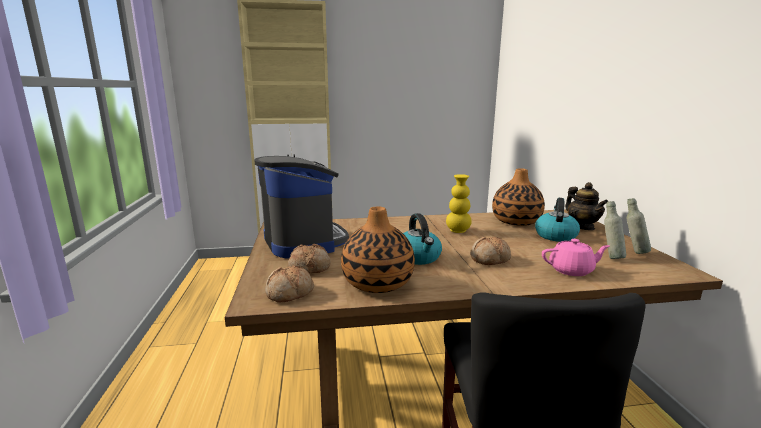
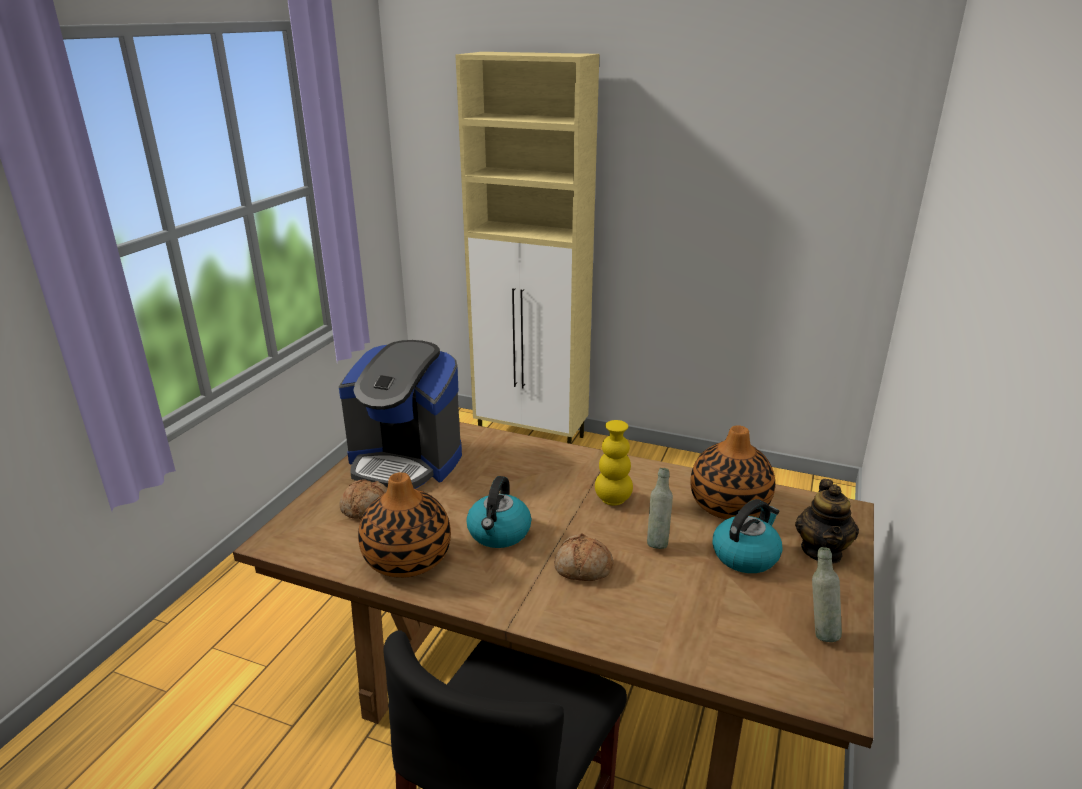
camera: 30 degrees right, 10 degrees up
(290, 293) = (311, 541): bread -> none
(304, 241) = (406, 461): coffee machine -> coffee machine turned 105 degrees clockwise
(572, 270) = (664, 628): pink teapot -> none
(610, 257) = (763, 627): grey bottle -> grey bottle (657, 541)

